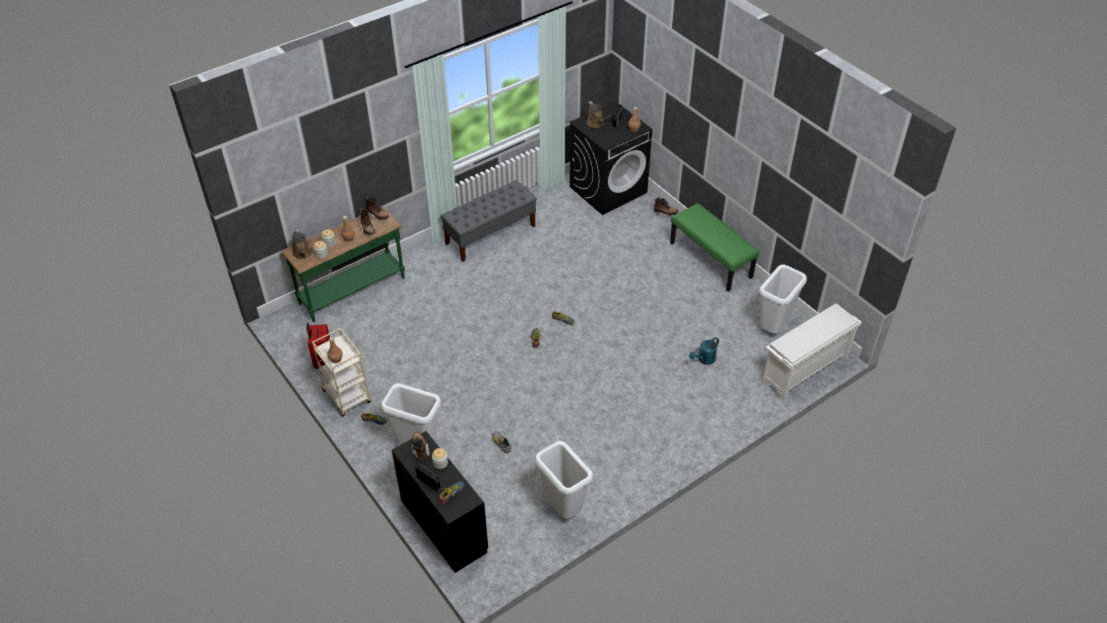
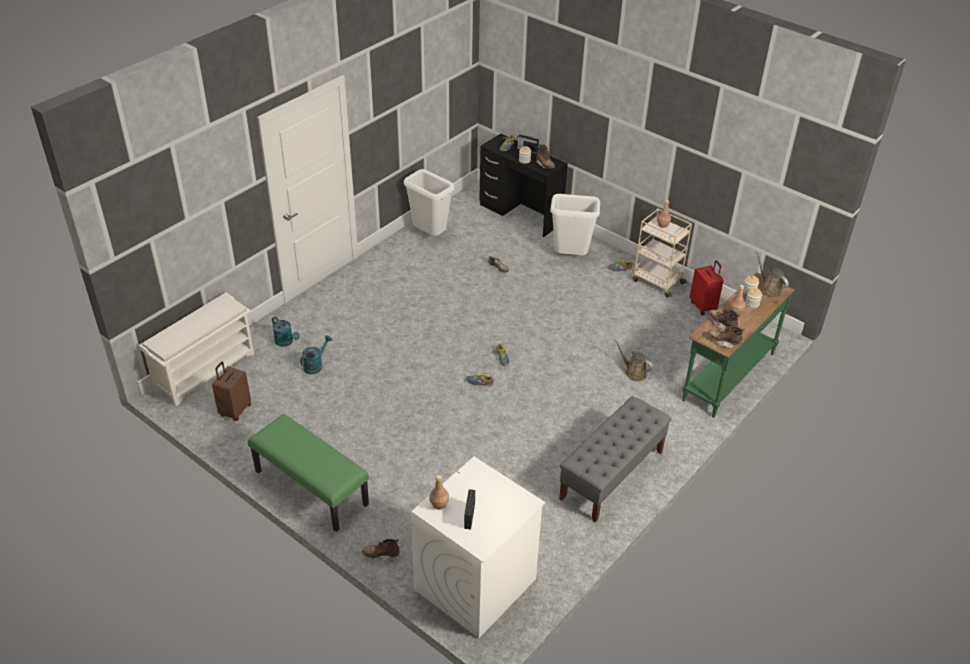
camera: 165 degrees right, 5 degrees down
(596, 123) = (501, 506): brown watering can -> brown watering can (634, 372)
(608, 189) = (475, 585): black washing machine -> white washing machine
(731, 389) = (286, 342): none -> turquoise watering can
(773, 329) = (235, 410): white trash can -> brown suitcase

